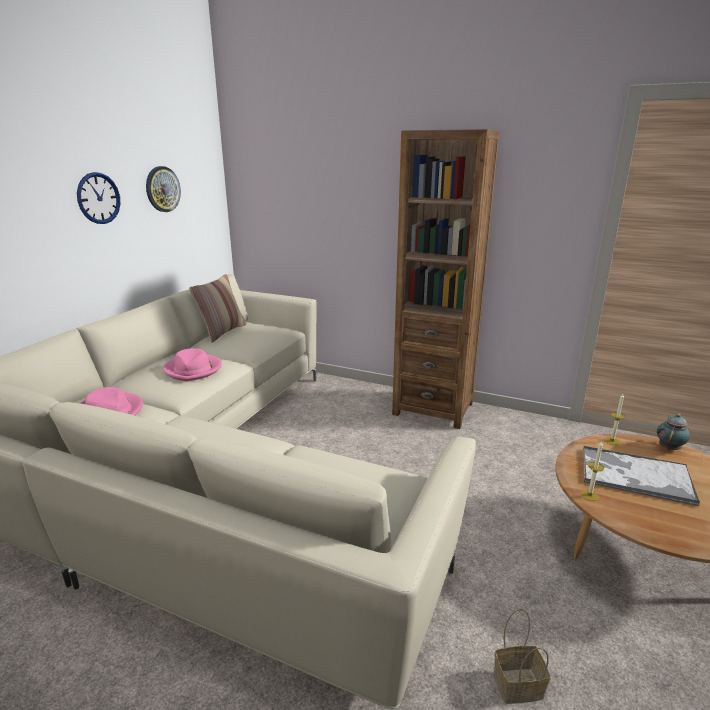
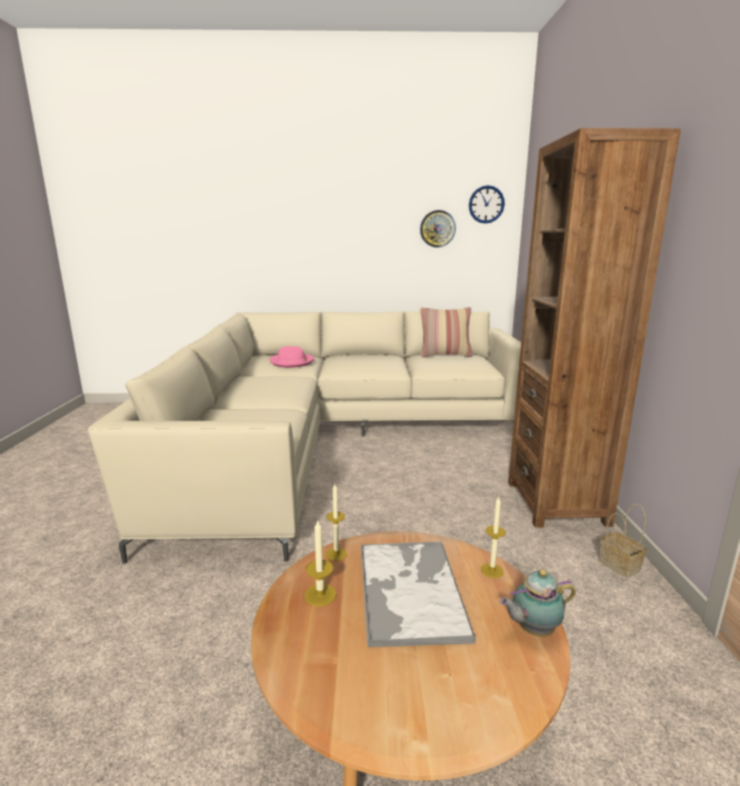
camera: 65 degrees right, 5 degrees down
(98, 198) = (374, 230): wall clock -> wall clock (486, 204)
(193, 370) = (370, 363): pink hat -> none
(517, 686) = (167, 615): basket -> basket (617, 564)
(643, 514) = (320, 595): none -> candle
(669, 448) = (533, 630): teapot -> teapot turned 150 degrees clockwise

